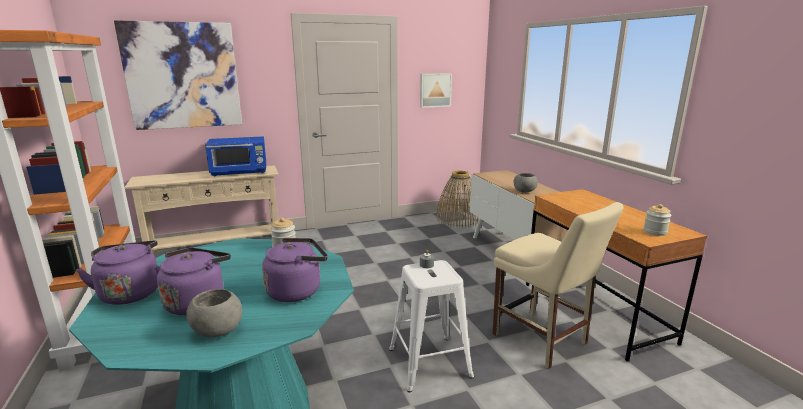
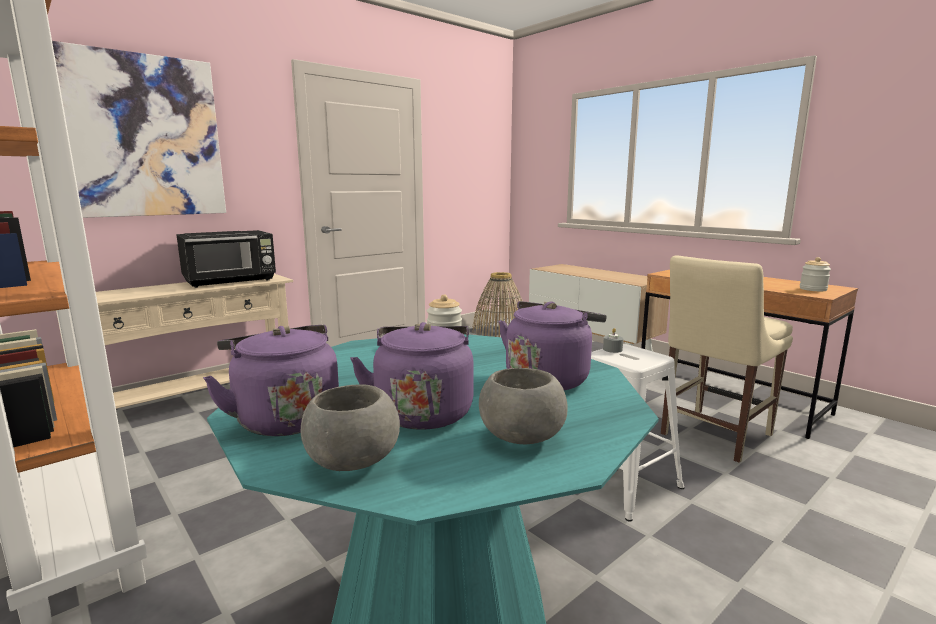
camera: 20 degrees left, 5 degrees down
(240, 172) = (231, 281): blue microwave -> black microwave
(435, 90) = (461, 175): picture -> none
(524, 191) = (613, 278): grey bowl -> grey bowl (353, 463)
(543, 341) = (712, 435): beige chair -> beige chair turned 105 degrees clockwise

